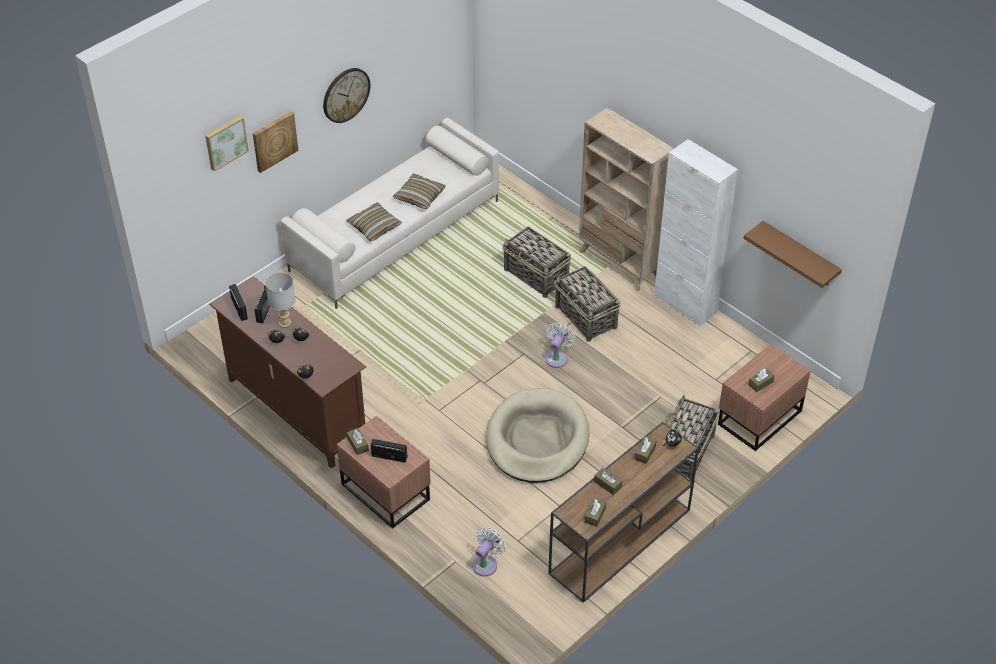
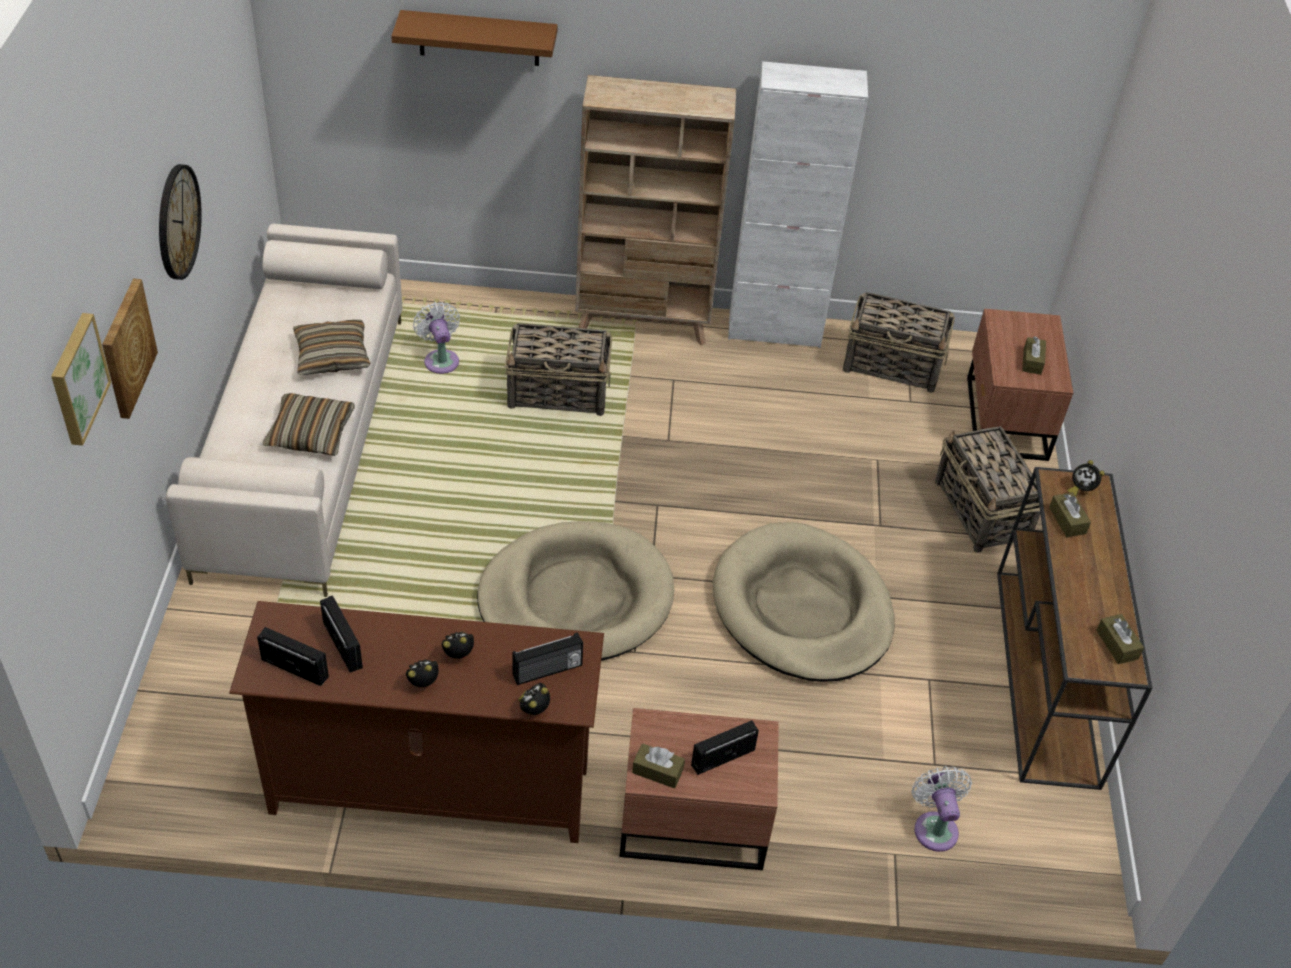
camera: 45 degrees left, 0 degrees up
(285, 323) = (400, 645): grey table lamp -> none
(327, 367) = (547, 671): none -> radio
(439, 372) = (575, 598): none -> beige dog bed
(557, 357) = (704, 484): white fan -> white fan (440, 359)
(586, 317) = (680, 411): basket -> basket (893, 365)
(607, 484) = (1079, 592): brown tissue box -> none
(799, 255) = (982, 163): brown shelf -> brown shelf (479, 38)

